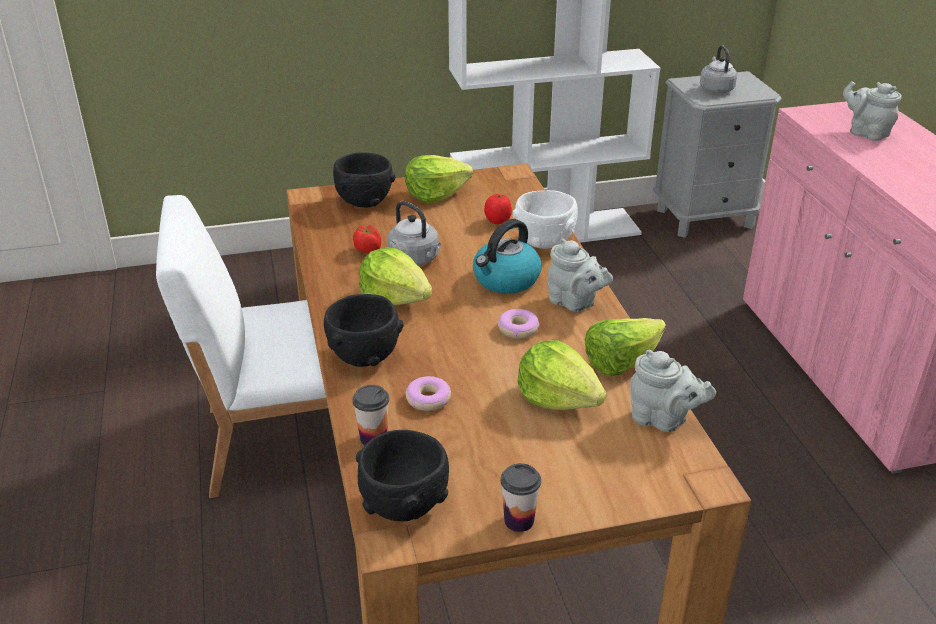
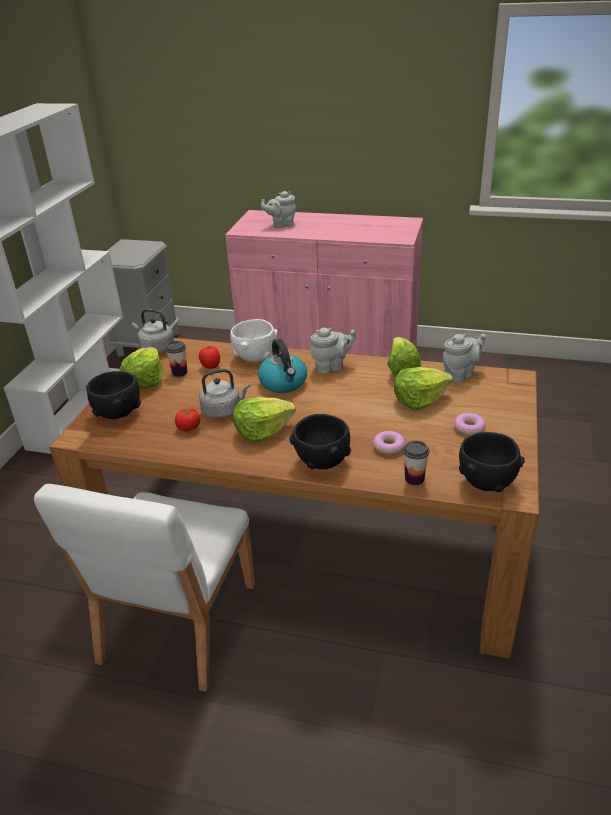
camera: 60 degrees left, 0 degrees up
(518, 329) = (341, 394): donut -> donut (469, 428)
(519, 520) = (519, 444): cup -> cup (179, 372)
(716, 89) = (127, 254): grey kettle -> grey kettle (156, 348)

